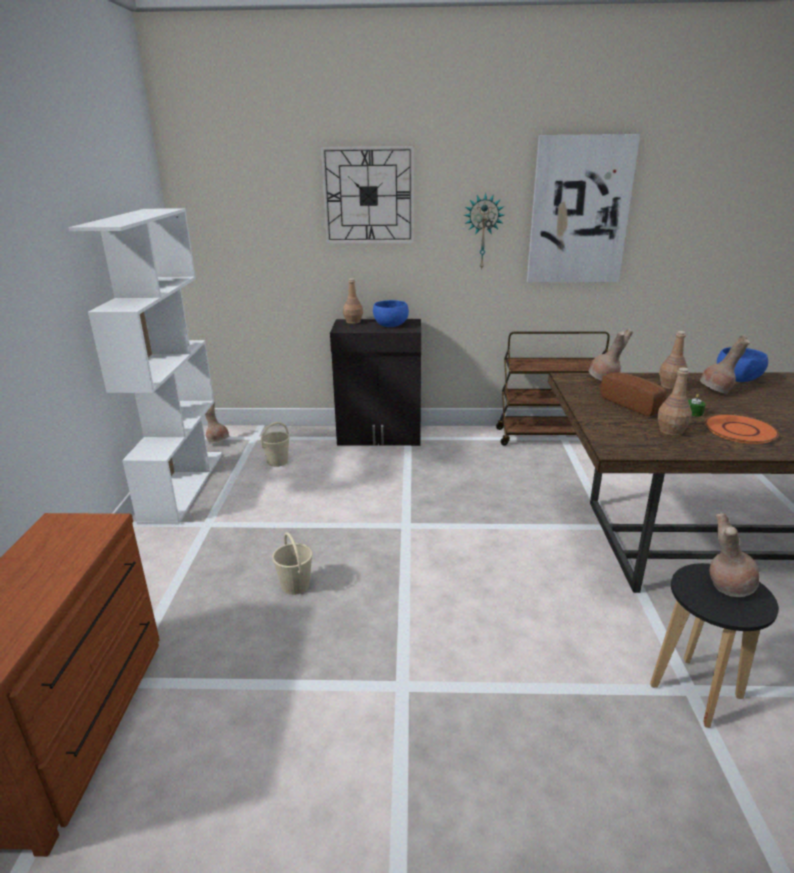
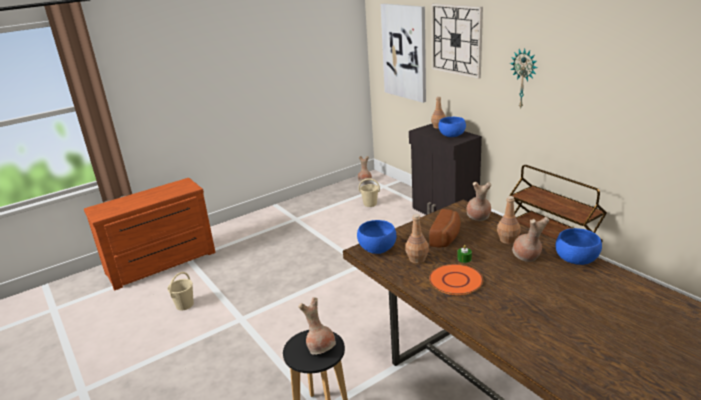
camera: 55 degrees right, 0 degrees up
(183, 485) = (317, 197): white bookcase -> none
(295, 586) = (277, 261): beige bucket -> beige bucket (184, 305)
(579, 211) = (597, 74): picture -> picture (404, 52)
(620, 441) = (377, 248): none -> blue bowl

